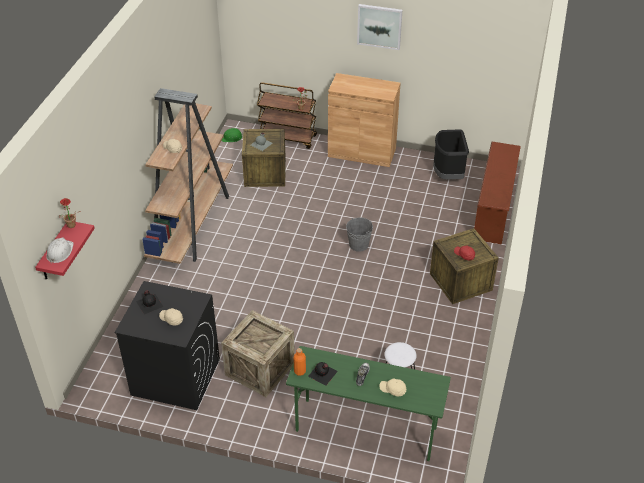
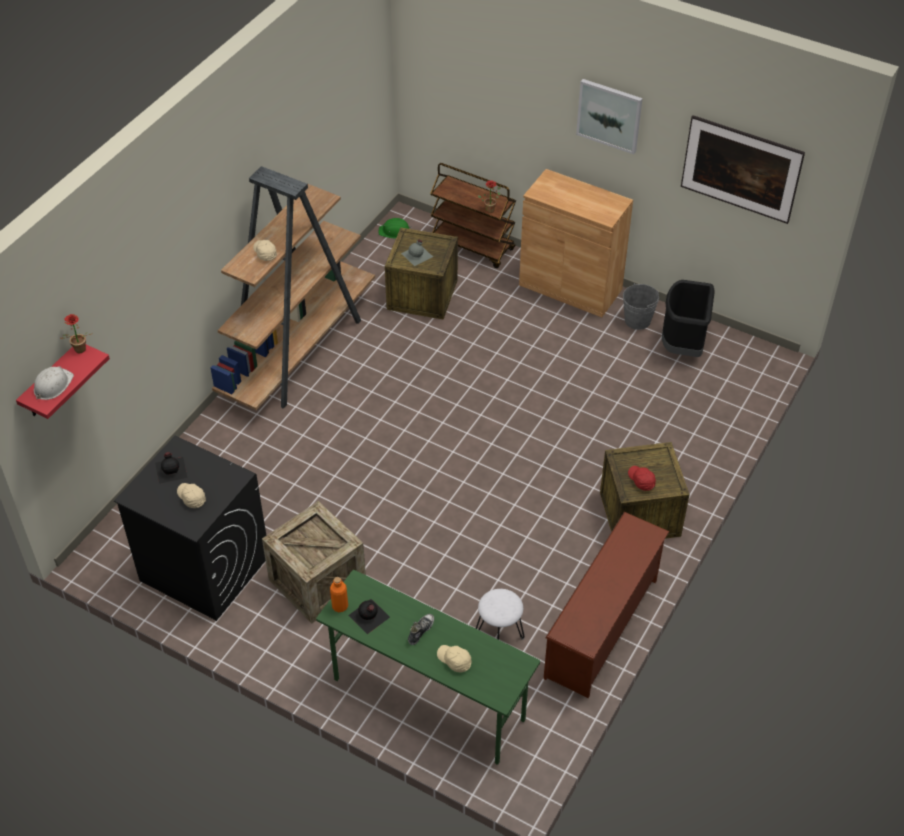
camera: 15 degrees right, 5 degrees up
(358, 244) = (515, 428): grey bucket -> grey bucket (637, 320)
(473, 58) = (737, 186): none -> picture
(494, 211) = (729, 415): brown shoe rack -> brown shoe rack (603, 629)

